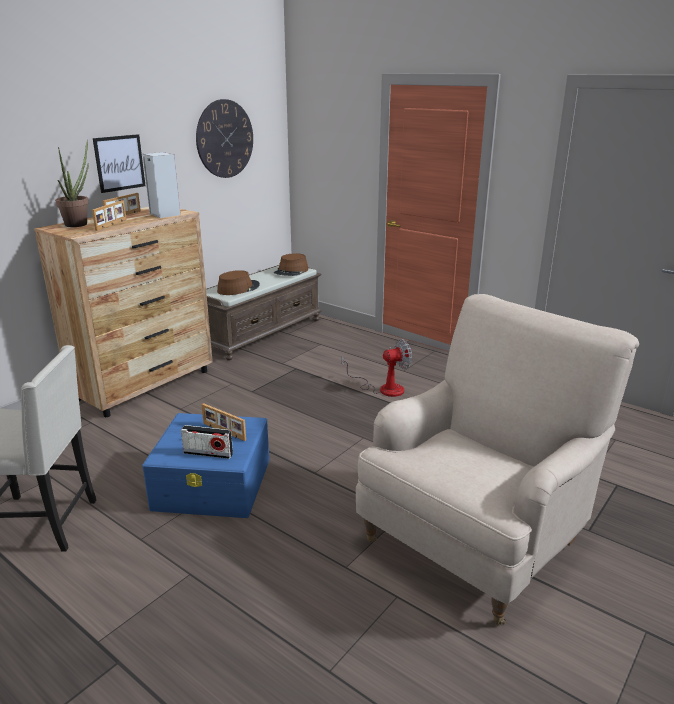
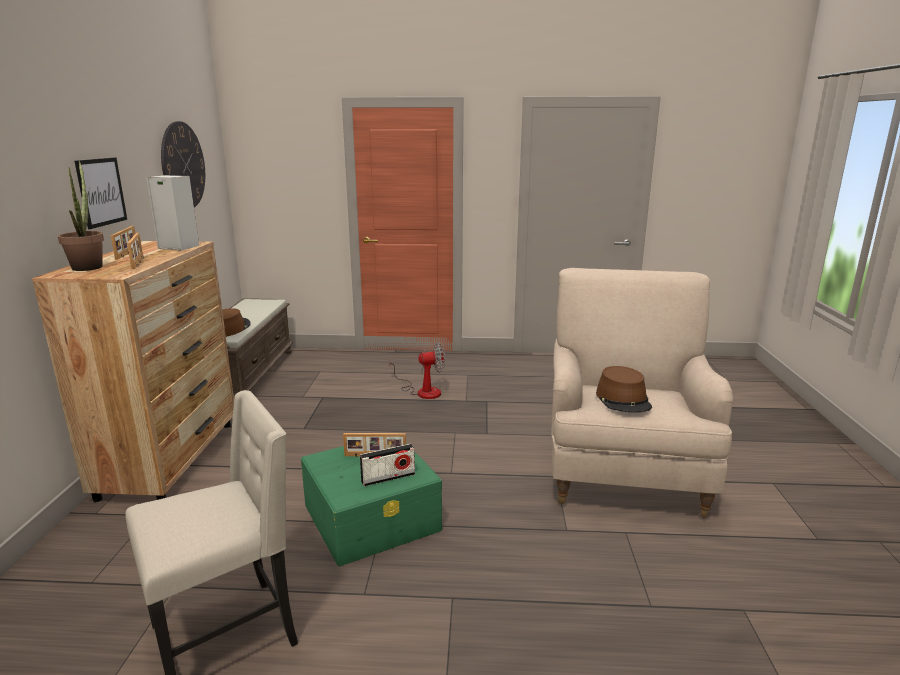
camera: 35 degrees left, 5 degrees down
(213, 484) = (372, 517): blue storage box -> green storage box
(291, 271) = (262, 305): brown hat -> brown hat (623, 399)
(383, 388) = (422, 391): fan -> fan turned 45 degrees clockwise

